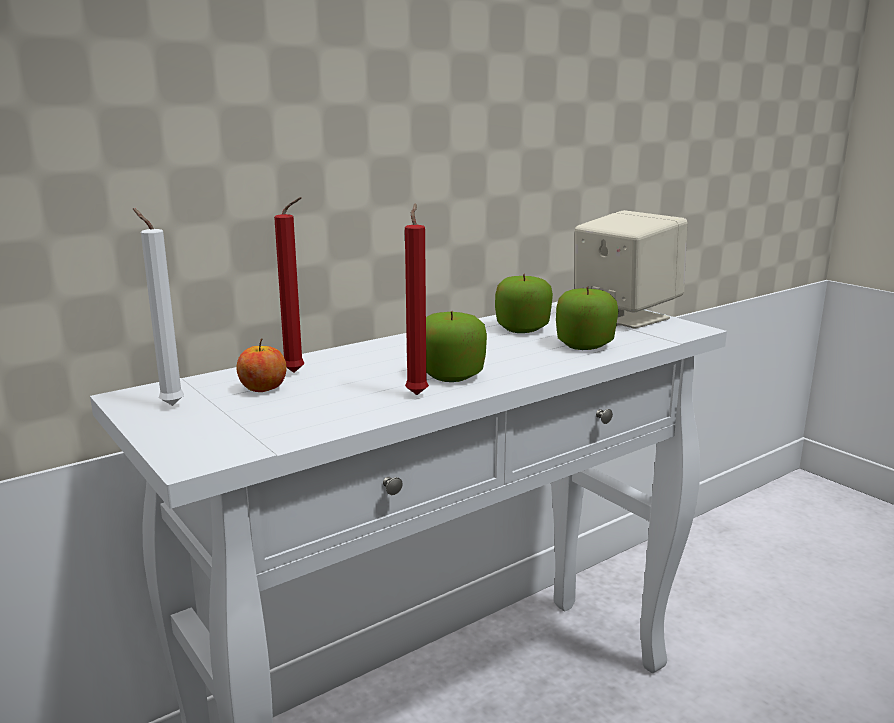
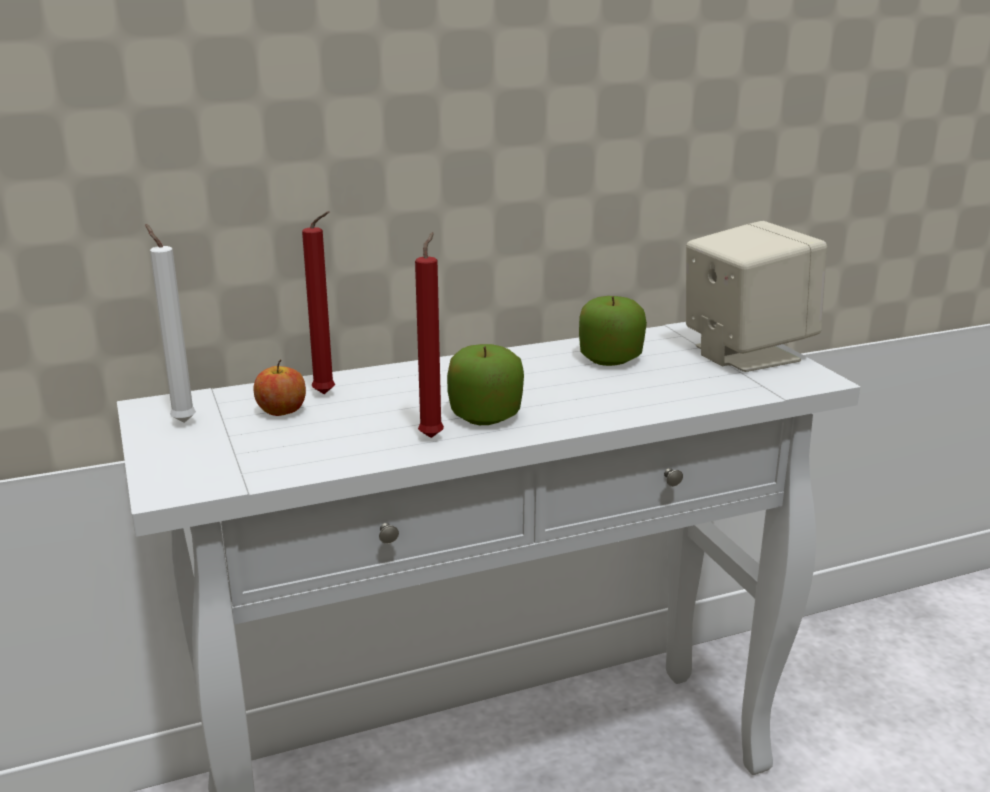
camera: 15 degrees right, 5 degrees up
(585, 345) = (666, 390): apple -> none

